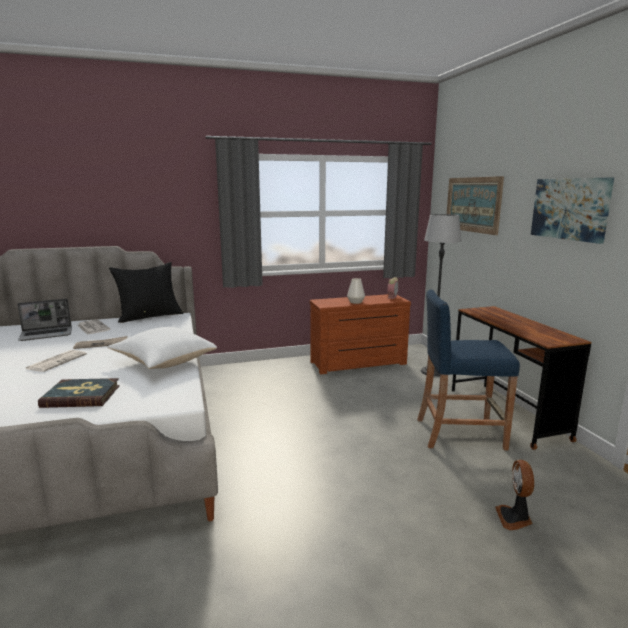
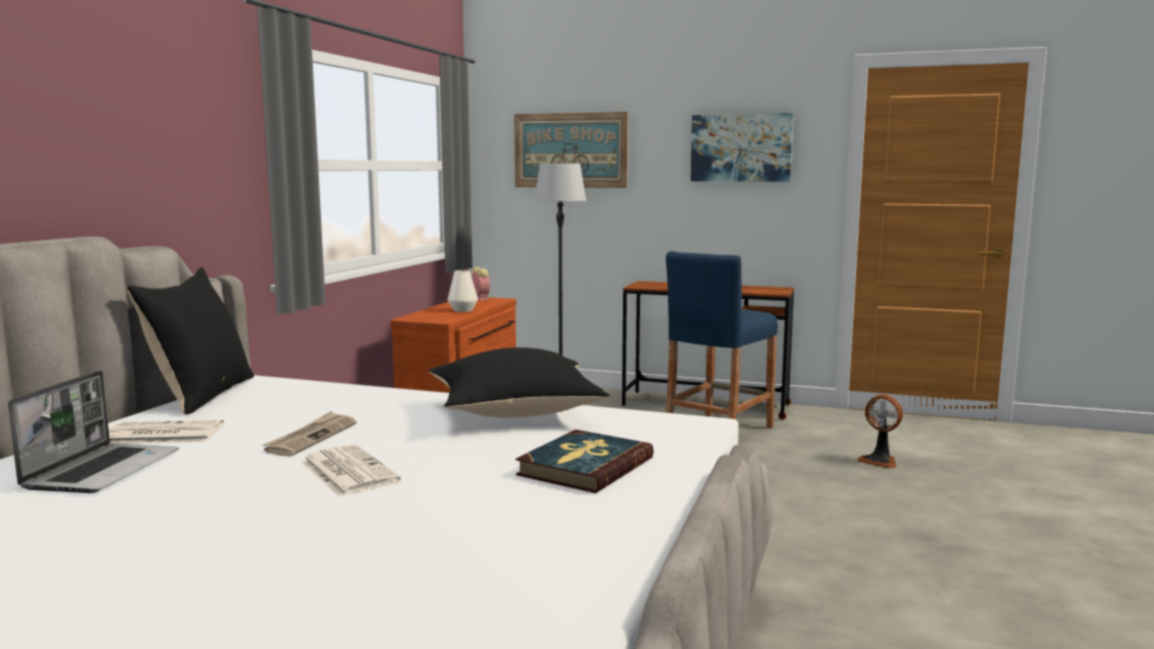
camera: 55 degrees left, 5 degrees down
(163, 363) = (514, 415): white pillow -> black pillow

